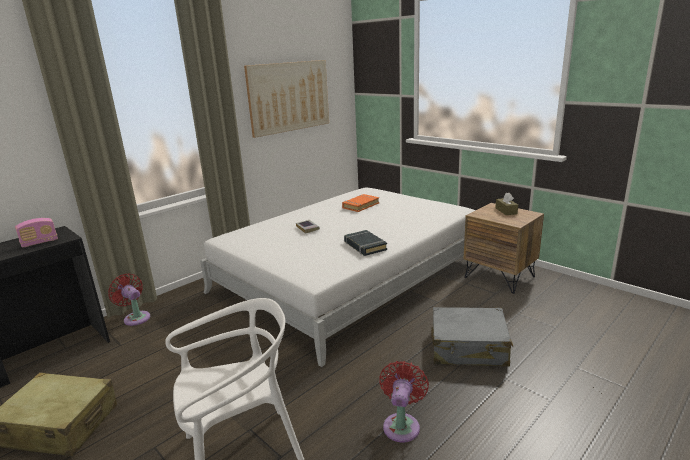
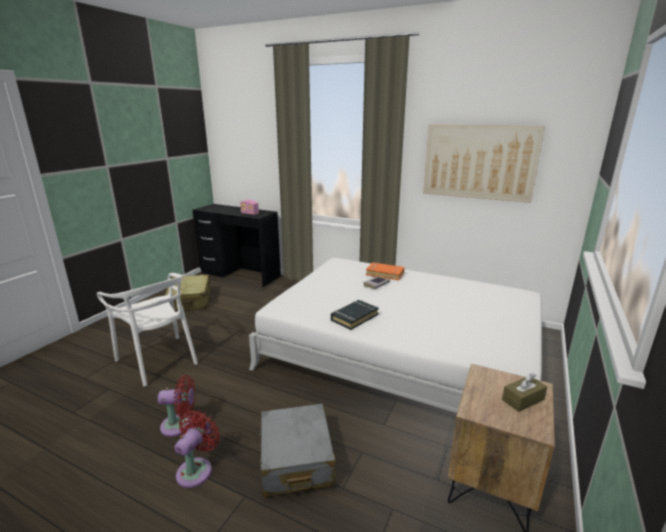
camera: 70 degrees right, 0 degrees up
(135, 317) = (291, 285): red fan -> red fan (197, 469)
(360, 205) = (463, 298): orange book -> orange book (385, 274)

